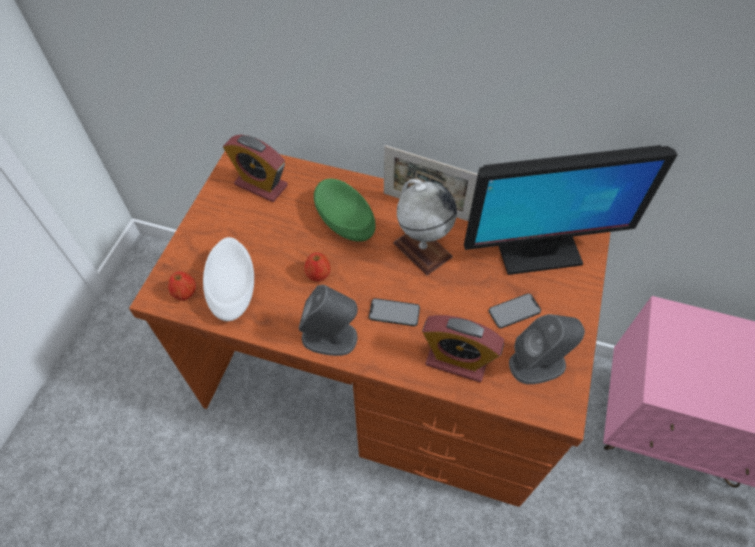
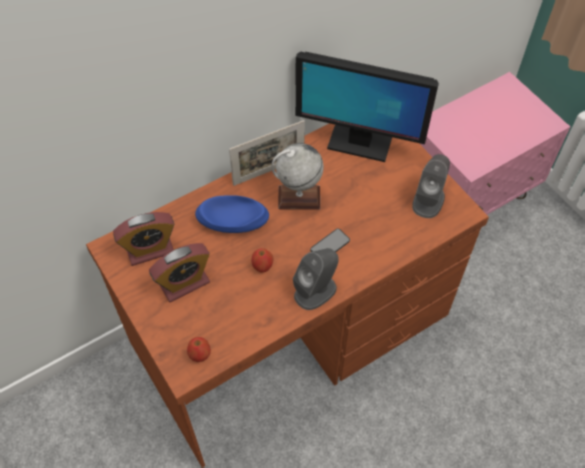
camera: 50 degrees left, 0 degrees up
(232, 287) = (223, 323): white bowl -> none
(345, 220) = (233, 222): green bowl -> blue bowl
(457, 360) = (391, 237): alarm clock -> alarm clock (184, 283)
(514, 311) = (385, 185): phone -> none
(538, 253) = (358, 143): monitor -> monitor turned 75 degrees clockwise

